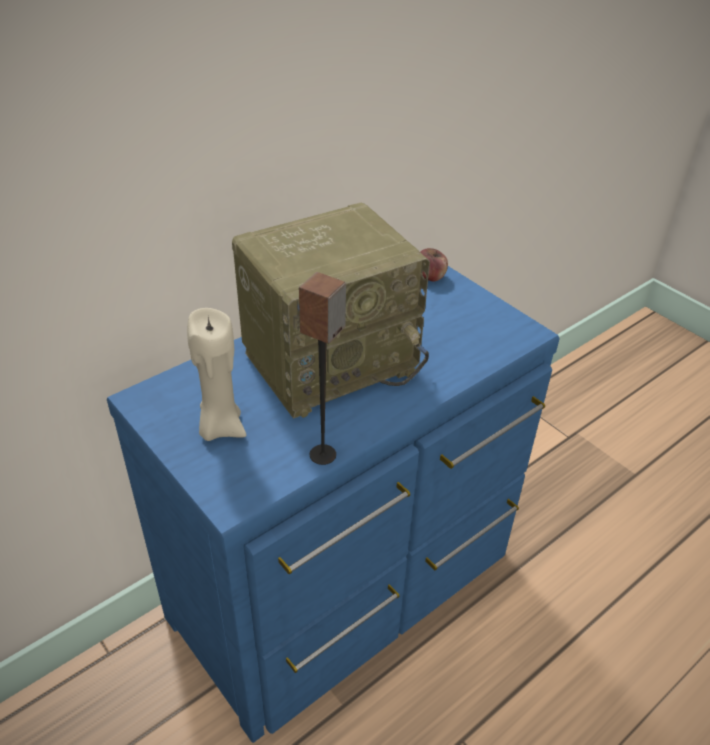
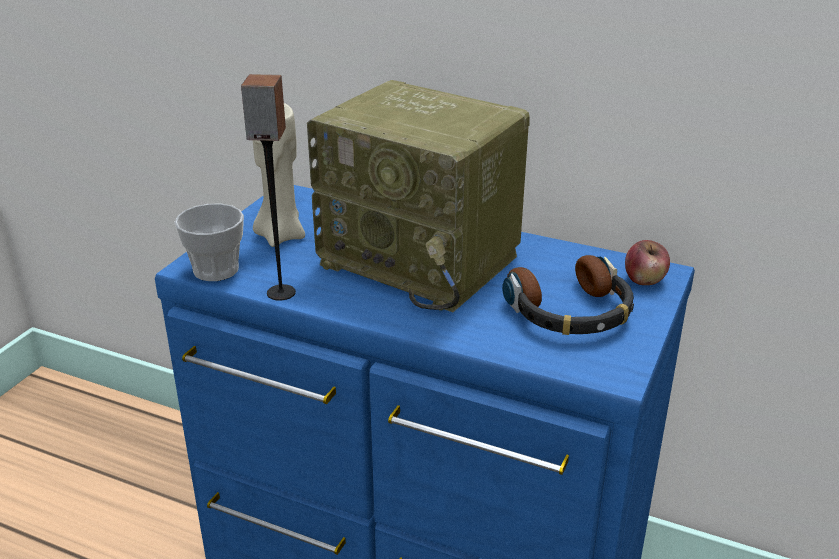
camera: 65 degrees right, 10 degrees down
(250, 487) = (216, 270): none -> cup
(449, 321) = (571, 312): none -> headphones

